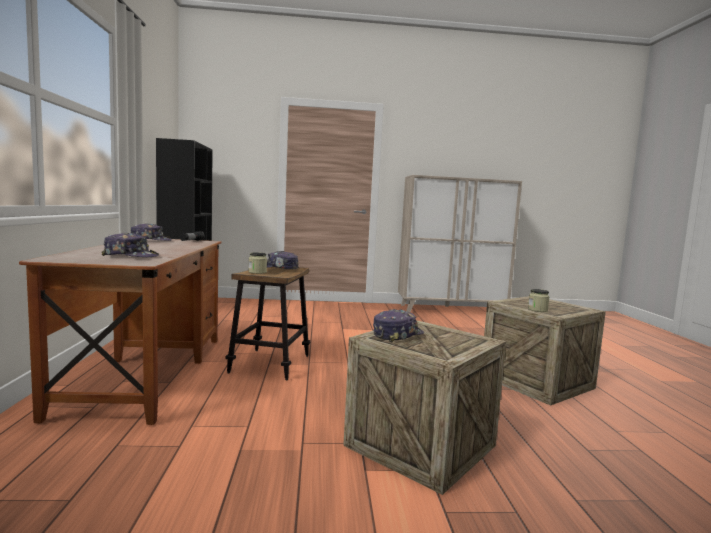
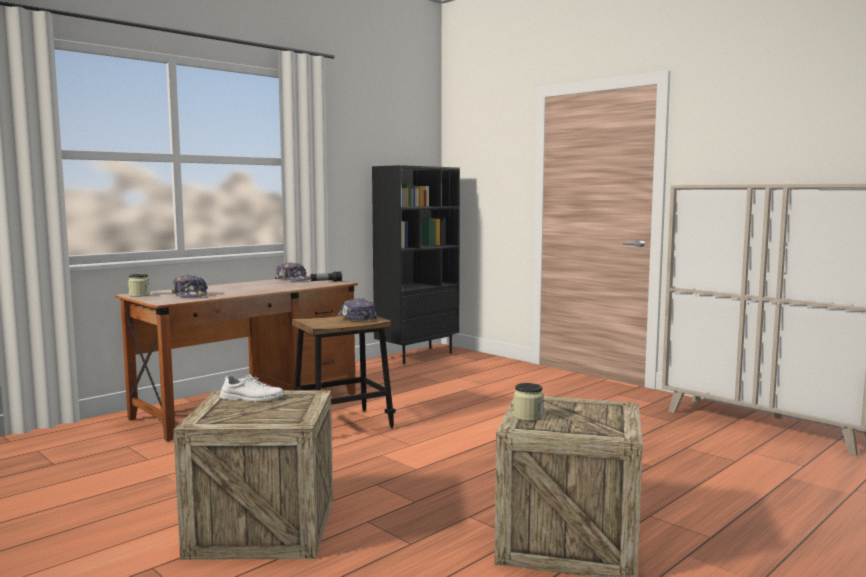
camera: 50 degrees right, 0 degrees up
(257, 272) = (320, 320): jar -> jar (139, 295)
(397, 335) = (252, 398): cap -> white shoe

